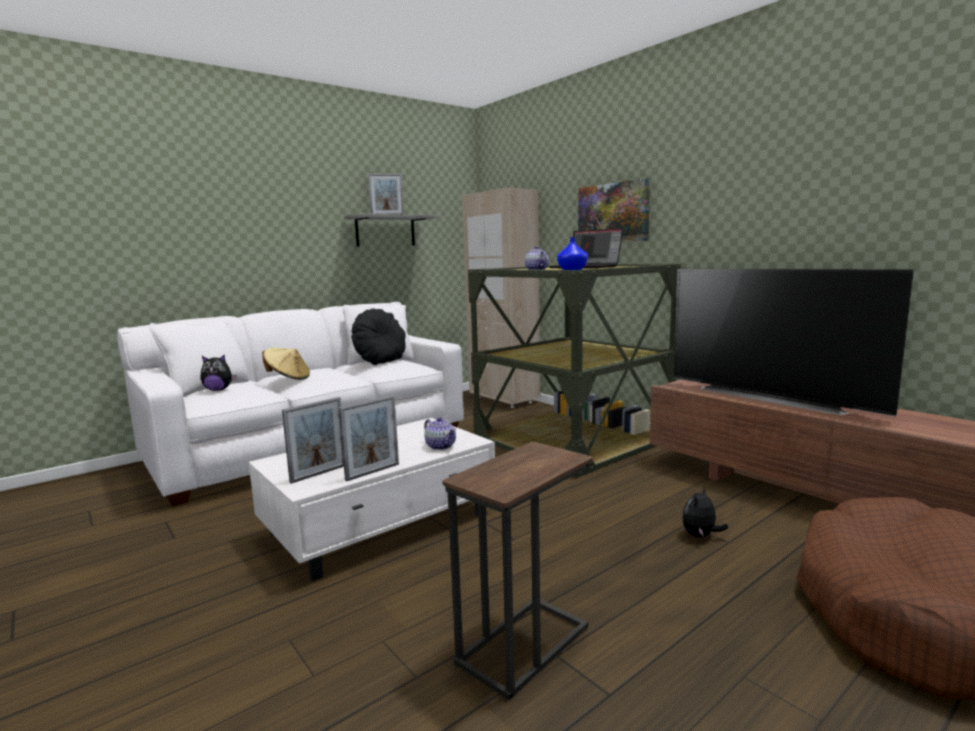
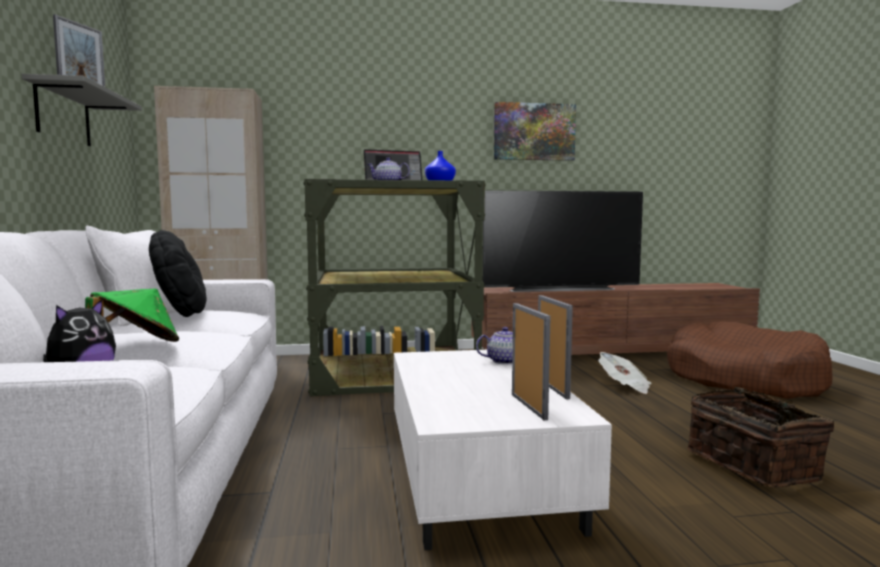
camera: 60 degrees left, 5 degrees down
(288, 378) = (136, 346): beige hat -> green hat
(523, 646) = (755, 465): brown side table -> basket
(613, 213) = (372, 137): picture -> picture (534, 132)
(700, 536) = (624, 386): plush toy -> newspaper

